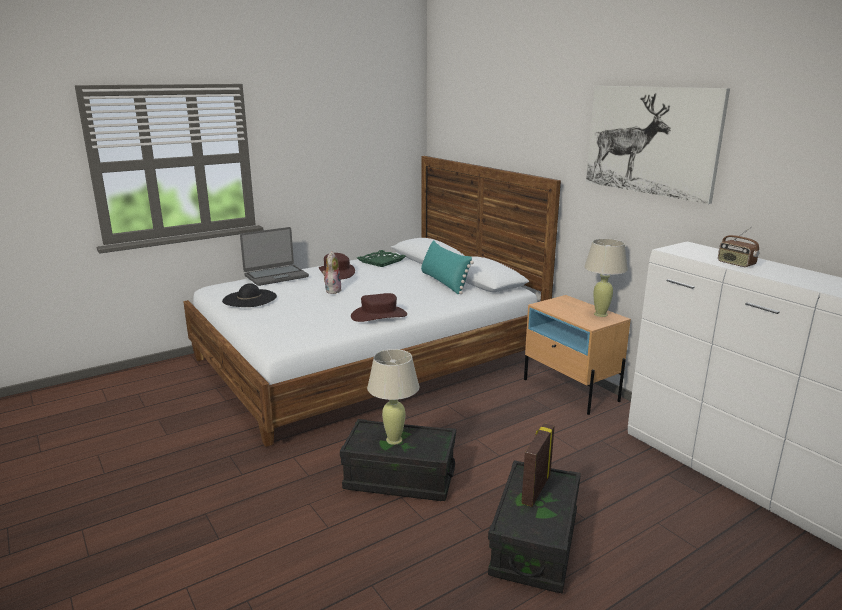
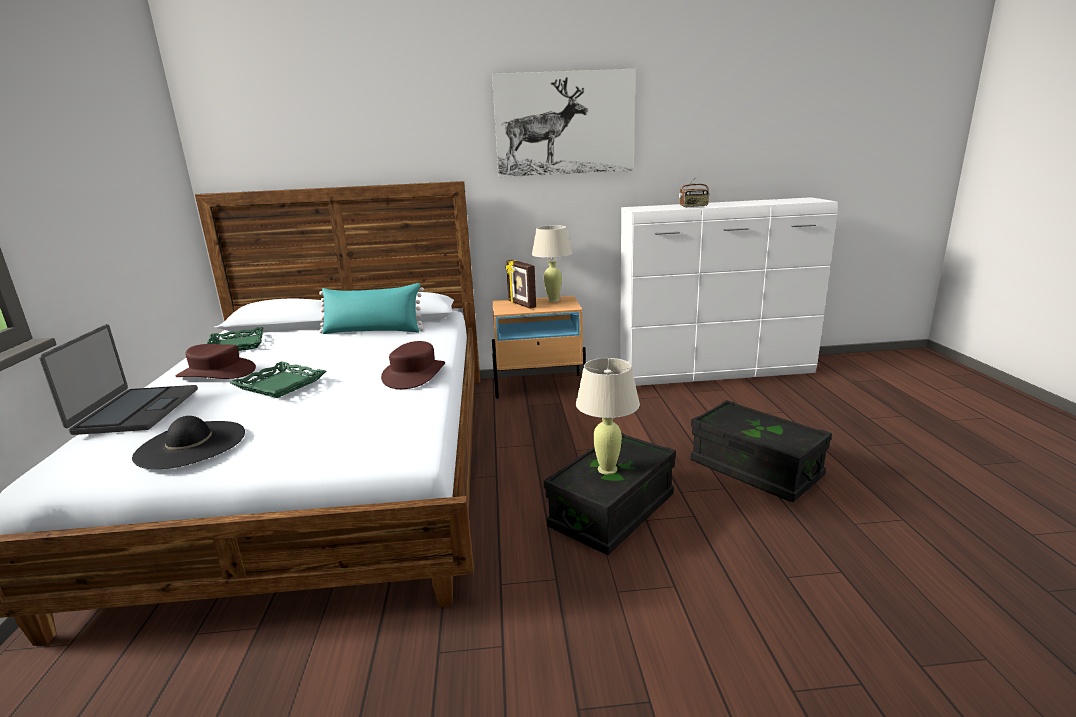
camera: 60 degrees left, 0 degrees up
(332, 290) = (281, 384): plush toy -> green tray
(535, 489) = (739, 423): picture frame -> picture frame (521, 304)

